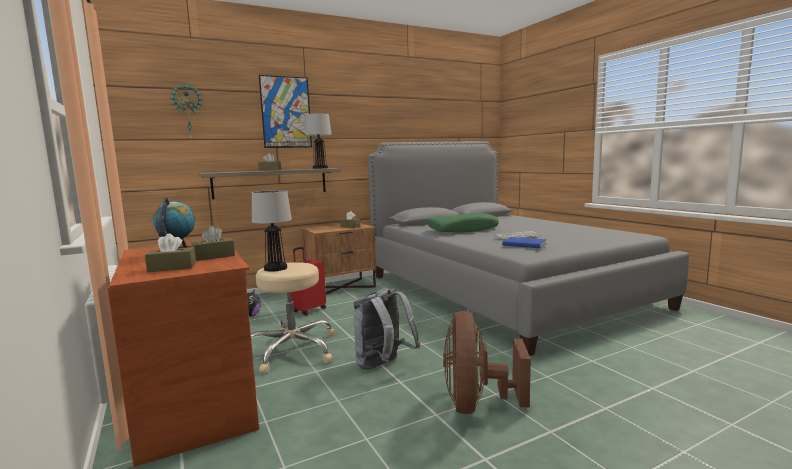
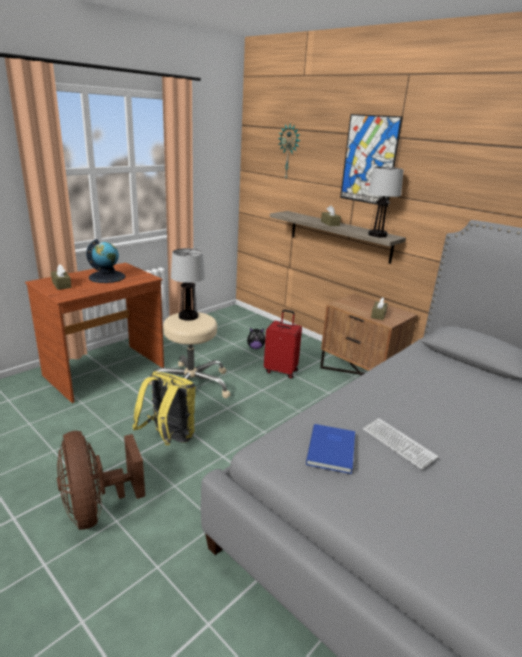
camera: 70 degrees right, 15 degrees up
(214, 256) = (93, 288): brown tissue box -> none
(383, 365) = (169, 438): grey backpack -> yellow backpack
(462, 230) = (430, 392): green pillow -> none
(476, 404) = (96, 507): brown fan -> brown fan turned 105 degrees counterclockwise

